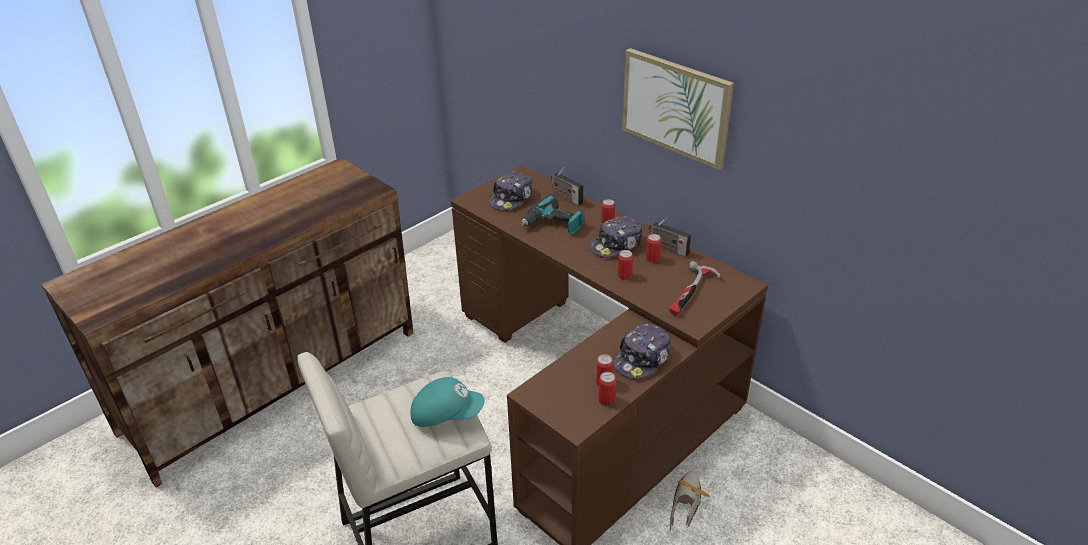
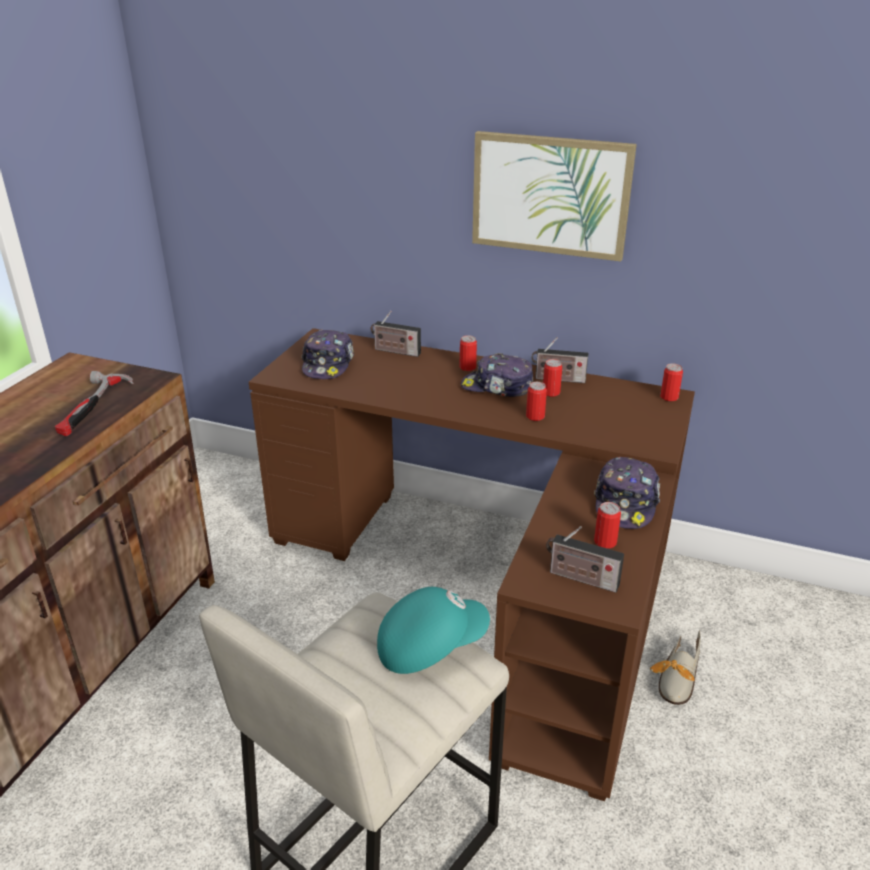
camera: 25 degrees left, 5 degrees down
(553, 225) = (404, 382): power drill -> none
(566, 401) = (580, 578): none -> radio
(606, 400) = (626, 562): can -> can (669, 397)
(616, 245) = (497, 387): cap -> cap turned 75 degrees clockwise
(686, 502) = (677, 680): shoe -> shoe turned 150 degrees counterclockwise
(691, 293) = (625, 417): hammer -> hammer (93, 408)

